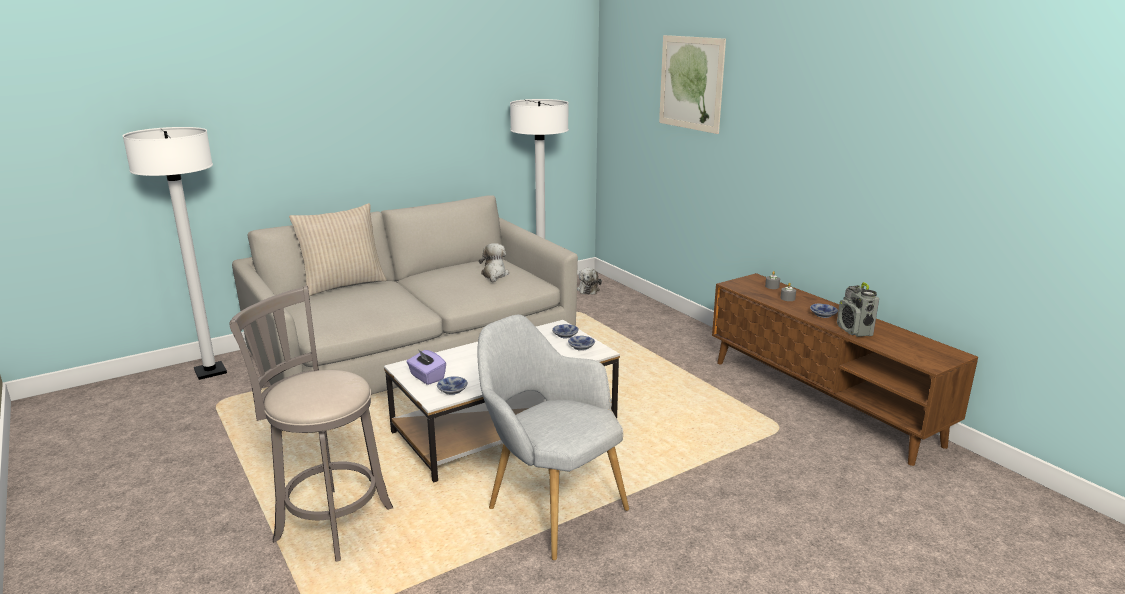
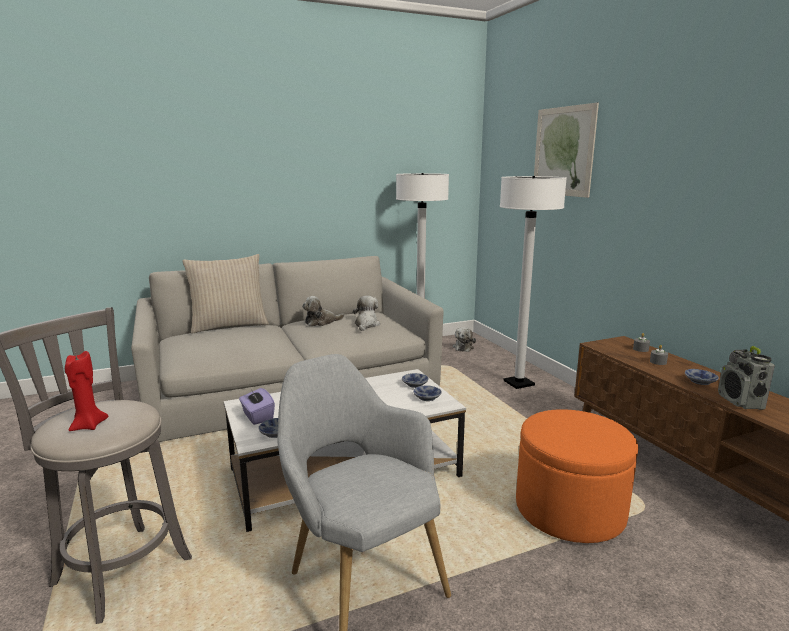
camera: 10 degrees right, 5 degrees down
(210, 372) = (108, 396): white floor lamp -> white floor lamp (519, 383)
(315, 394) = (88, 426): none -> red candle
(444, 275) = (321, 322): none -> plush toy
(716, 436) = (569, 510): none -> orange ottoman

